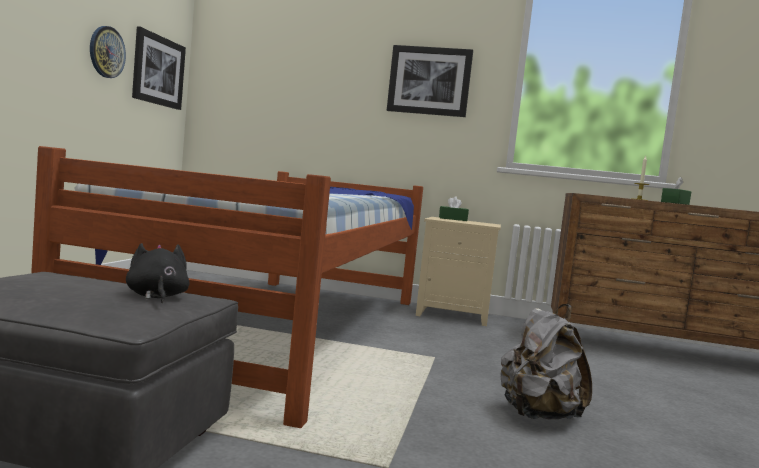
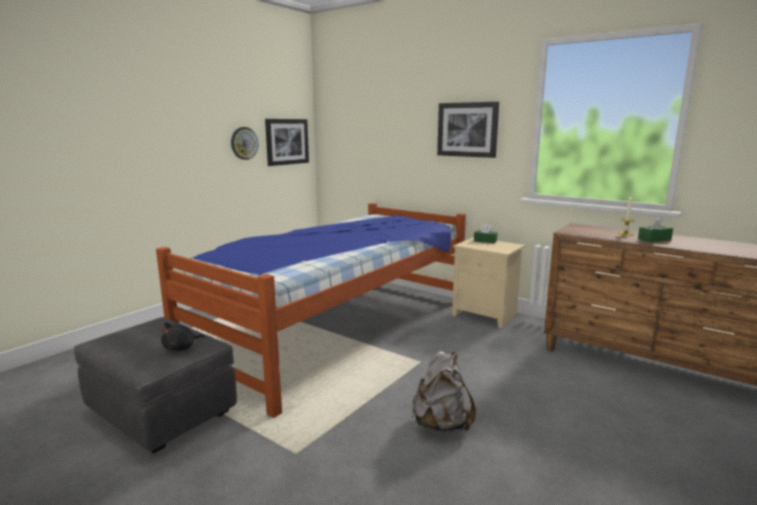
camera: 25 degrees right, 10 degrees up
(156, 297) = (181, 348): black plush toy -> black plush toy turned 135 degrees counterclockwise

